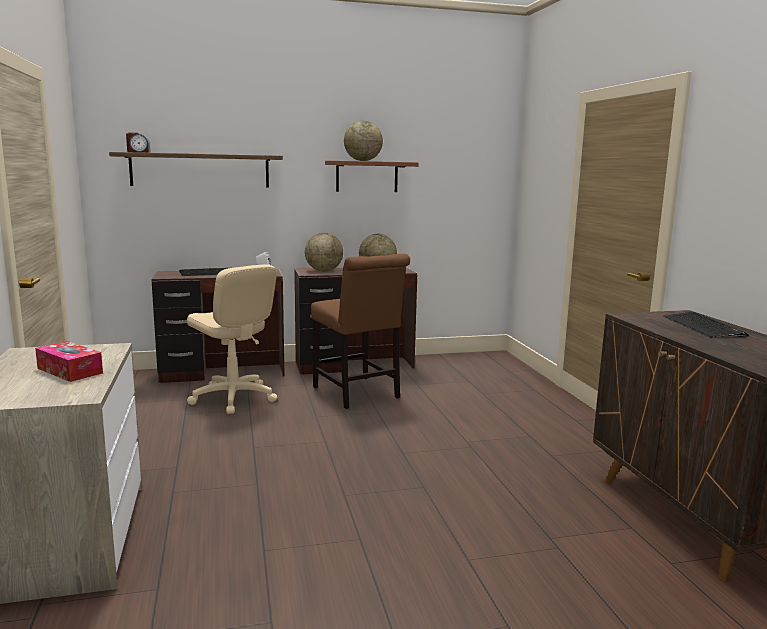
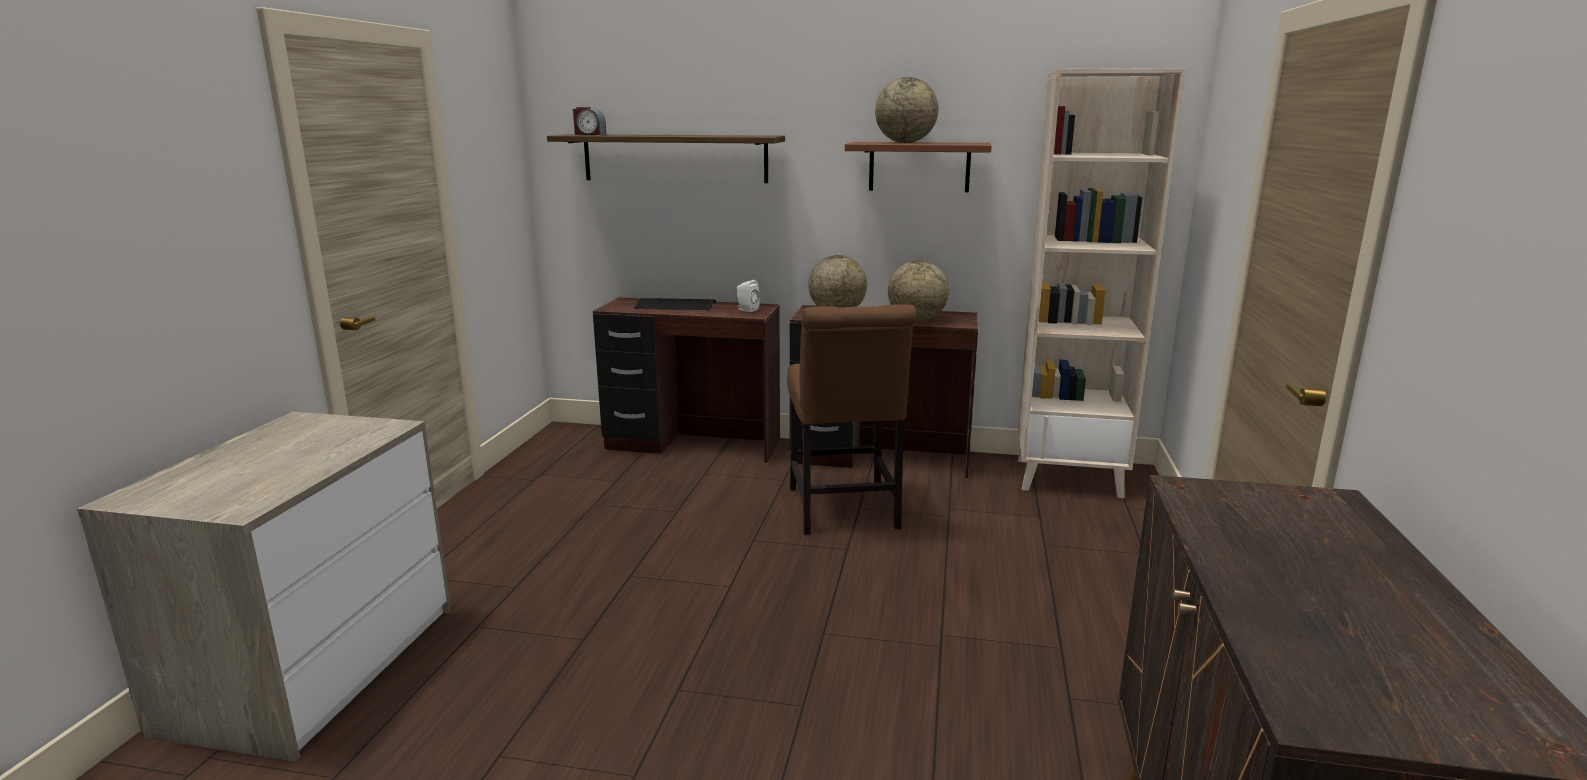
camera: 25 degrees right, 5 degrees up
(70, 371) = (293, 461): tissue box -> none
(233, 398) = (672, 488): beige office chair -> none
(468, 361) = (1069, 477): none -> beige bookcase
(703, 326) = (1325, 546): keyboard -> none

